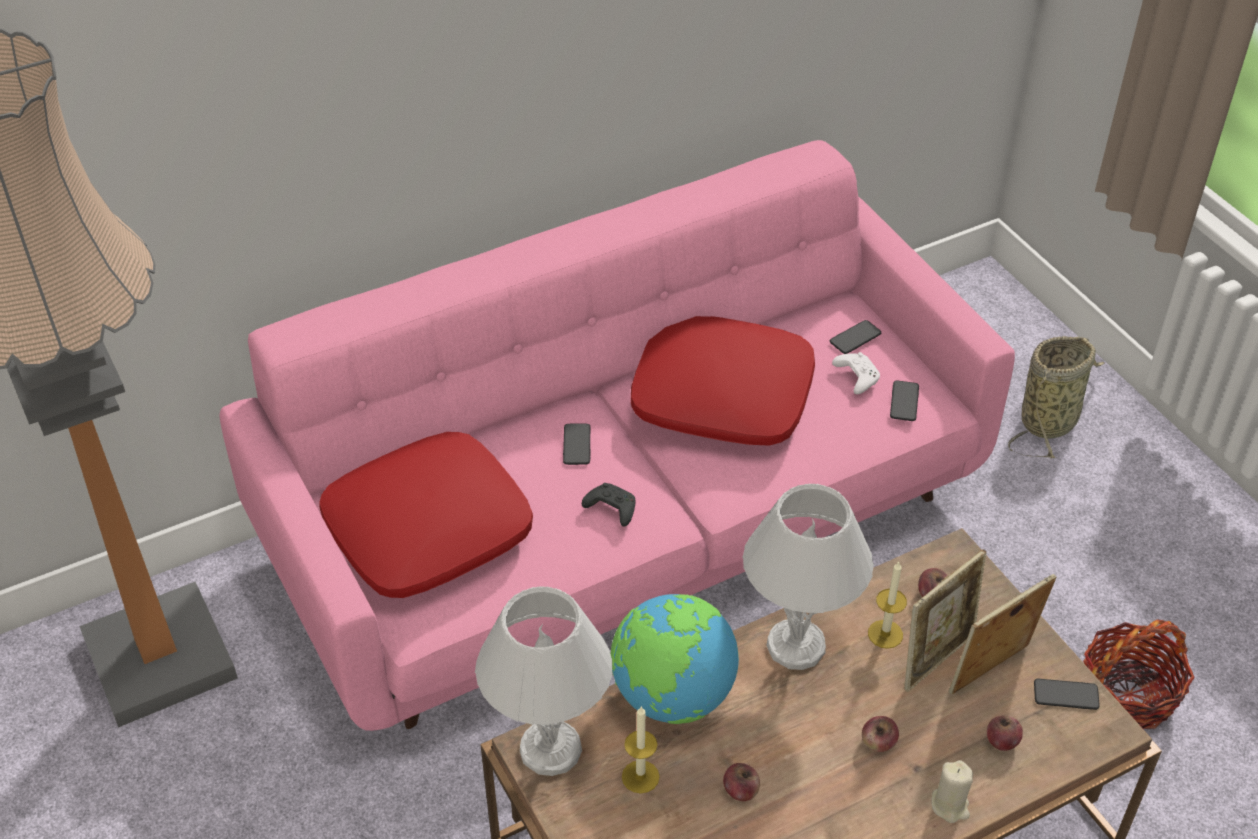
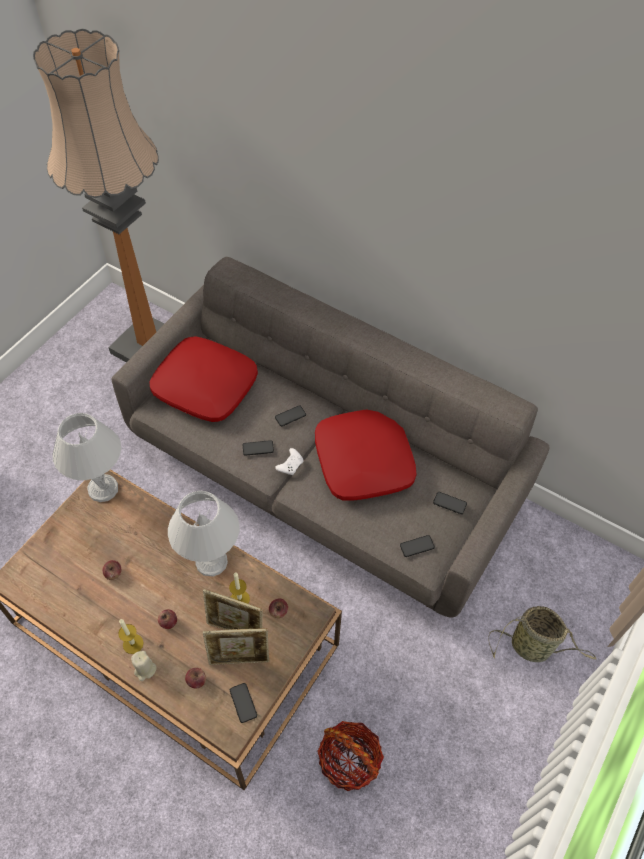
camera: 60 degrees right, 10 degrees up
(610, 509) = (258, 448): black game controller -> phone
(629, 524) = (322, 475): pink sofa -> grey sofa
(640, 776) = (103, 529): candle -> candle (133, 644)
(672, 696) = (155, 522): globe -> none
(856, 377) = (418, 515): white game controller -> white game controller (290, 464)
(991, 672) = (239, 659): picture frame -> picture frame turned 150 degrees clockwise

